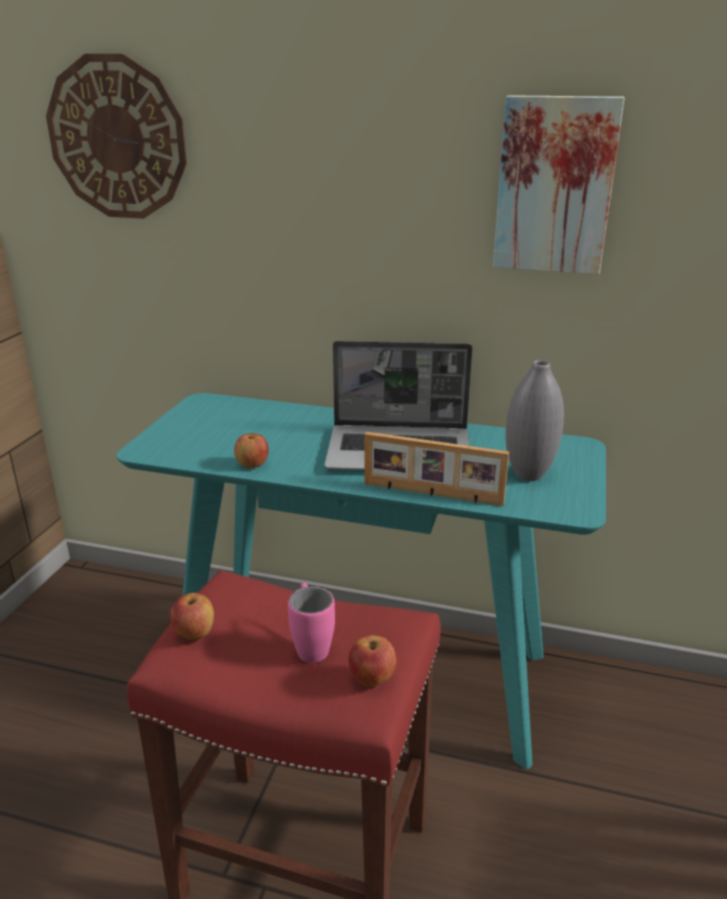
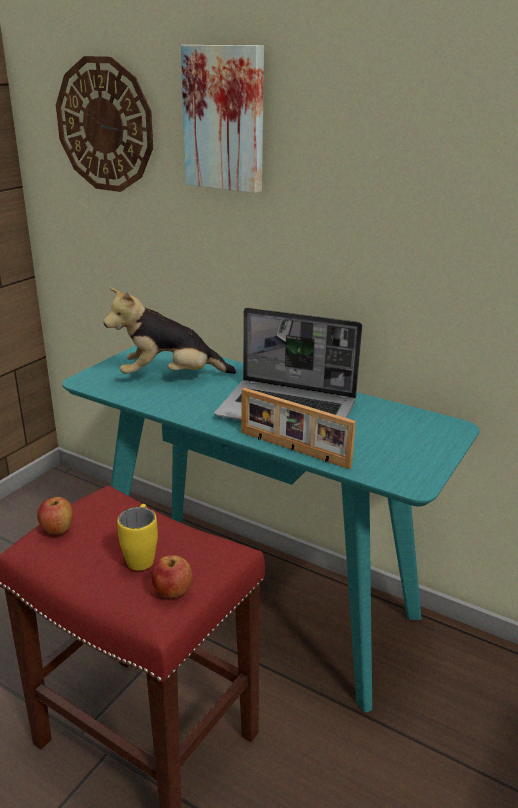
camera: 15 degrees right, 0 degrees up
(245, 433) = (170, 377): none -> plush toy
(252, 465) = (160, 404): apple -> none
(311, 644) = (142, 555): pink mug -> yellow mug
(528, 475) = (389, 446): grey vase -> none
(555, 185) = (447, 185): picture -> picture (225, 119)

